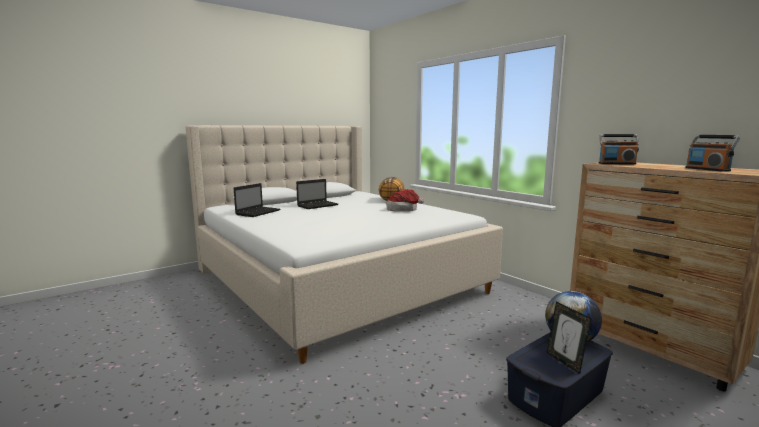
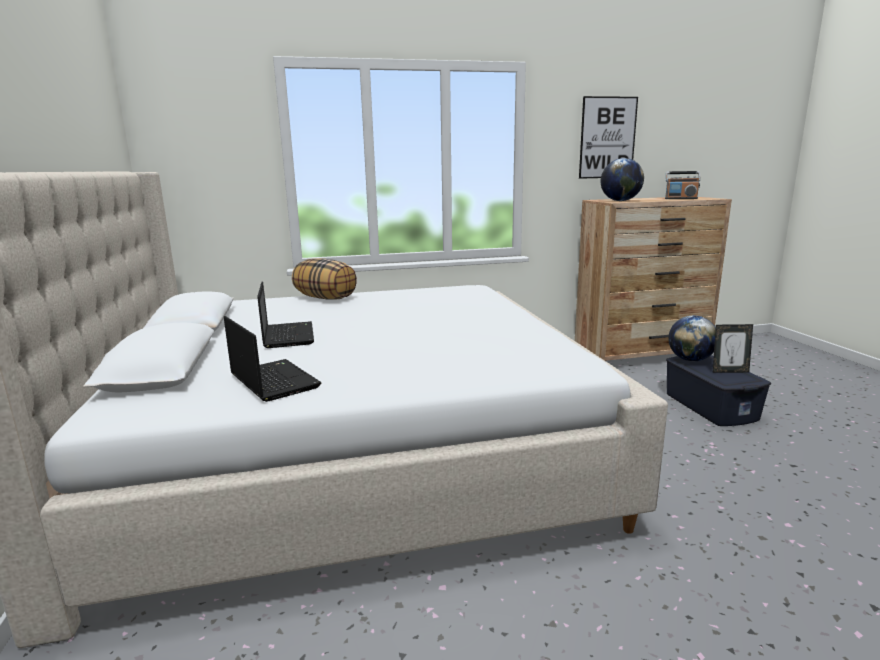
camera: 65 degrees left, 5 degrees up
(404, 210) = (407, 301): hat -> none
(616, 164) = (620, 201): radio -> globe
(651, 97) = (607, 138): none -> picture

